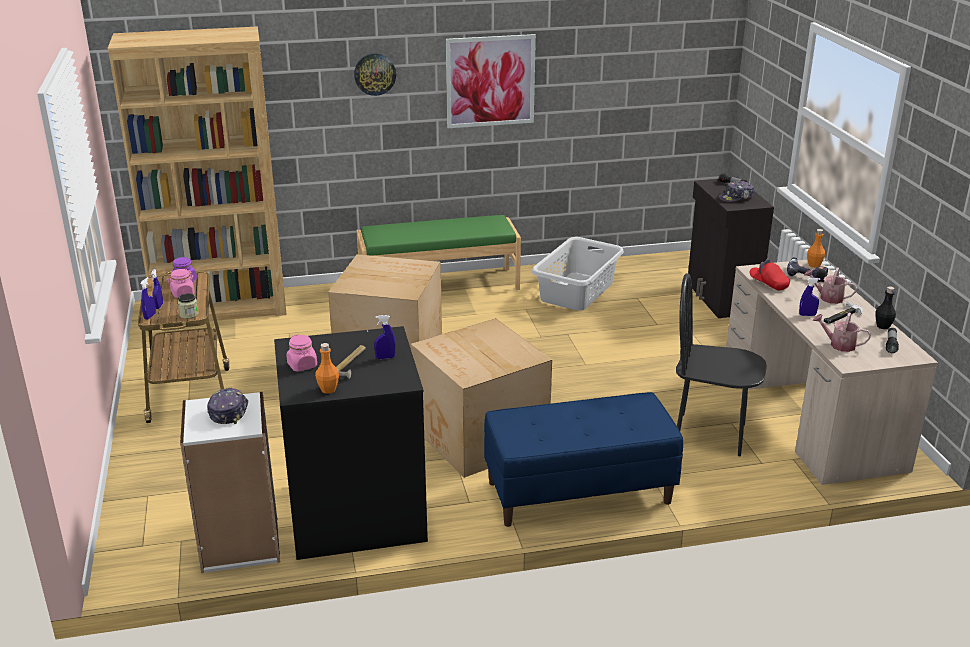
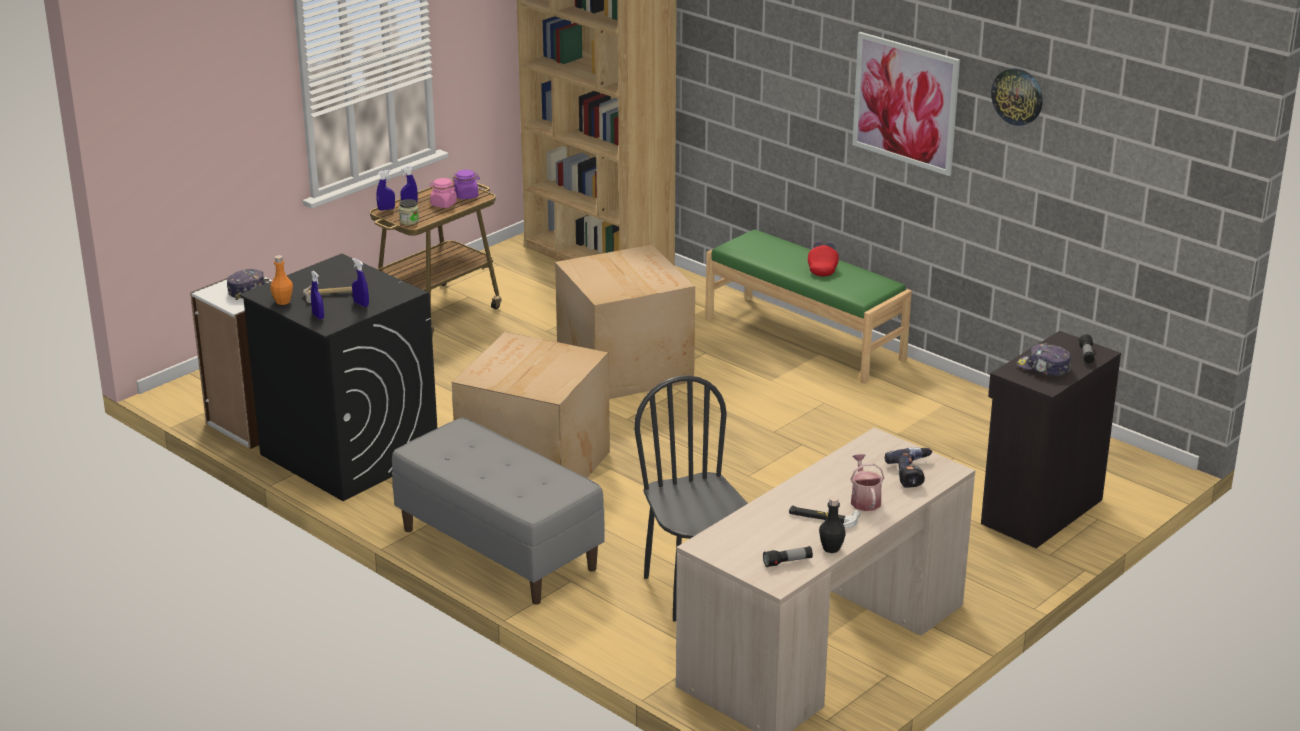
camera: 55 degrees right, 0 degrees up
(302, 365) = (310, 279): pink jar -> none
(375, 74) = (785, 49): wall clock -> wall clock (1017, 96)
(577, 291) = (913, 417): grey laundry basket -> none
(578, 493) = (497, 549): blue bench -> grey bench
(768, 284) = (850, 457): red cap -> red cap (822, 268)
(807, 315) = (798, 497): blue spray bottle -> blue spray bottle (318, 316)
(814, 265) = (949, 472): orange bottle -> none
(838, 344) = (744, 531): watering can -> none

